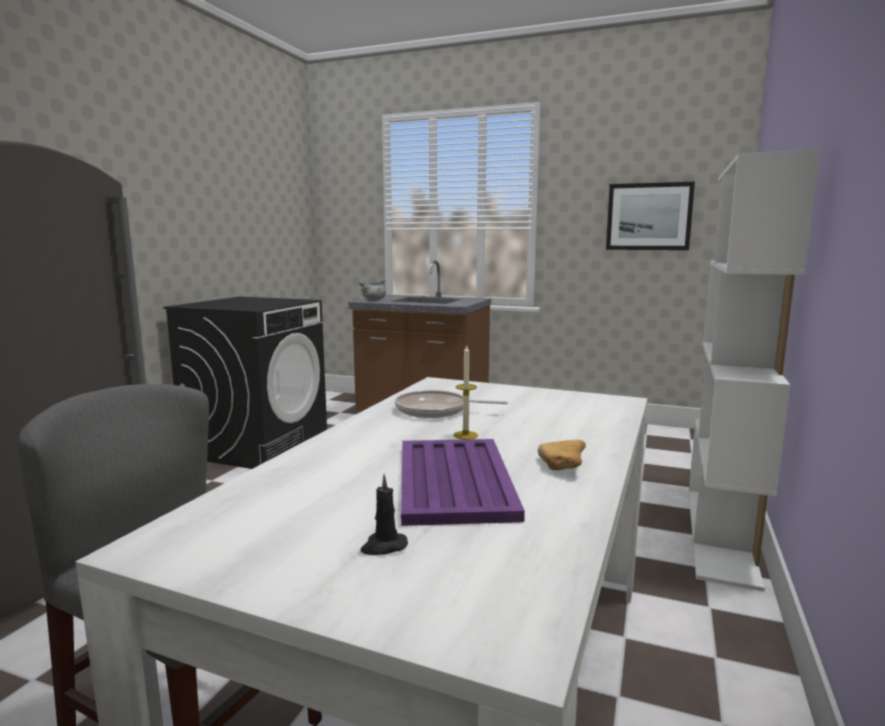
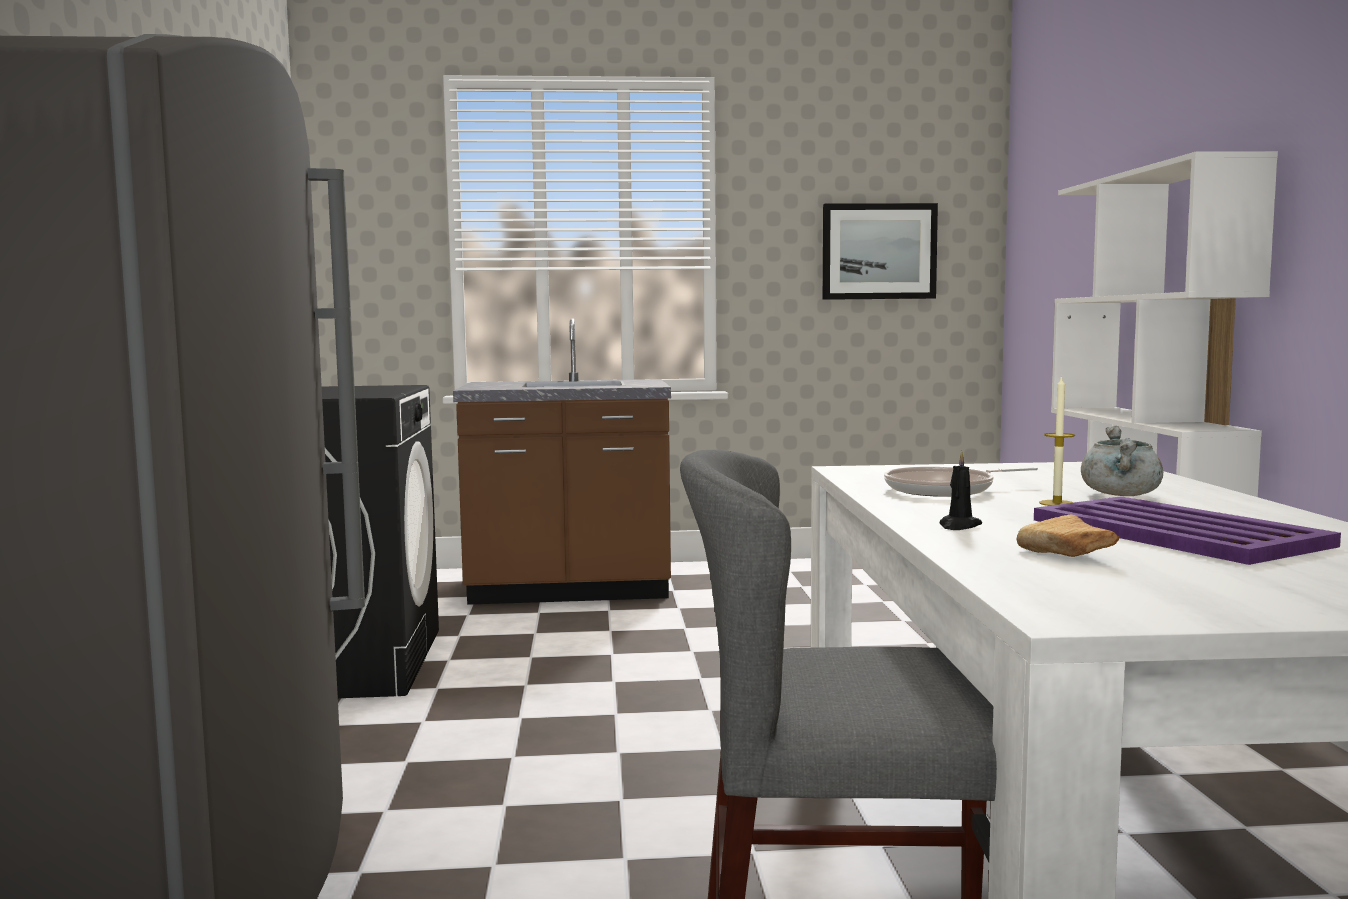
camera: 25 degrees left, 5 degrees down
(374, 299) = (484, 386): grey cooking pot -> grey cooking pot (1121, 495)
(383, 546) = (1287, 578): black candle -> black candle (959, 526)
(563, 467) = (1238, 512): bread -> bread (1071, 555)

